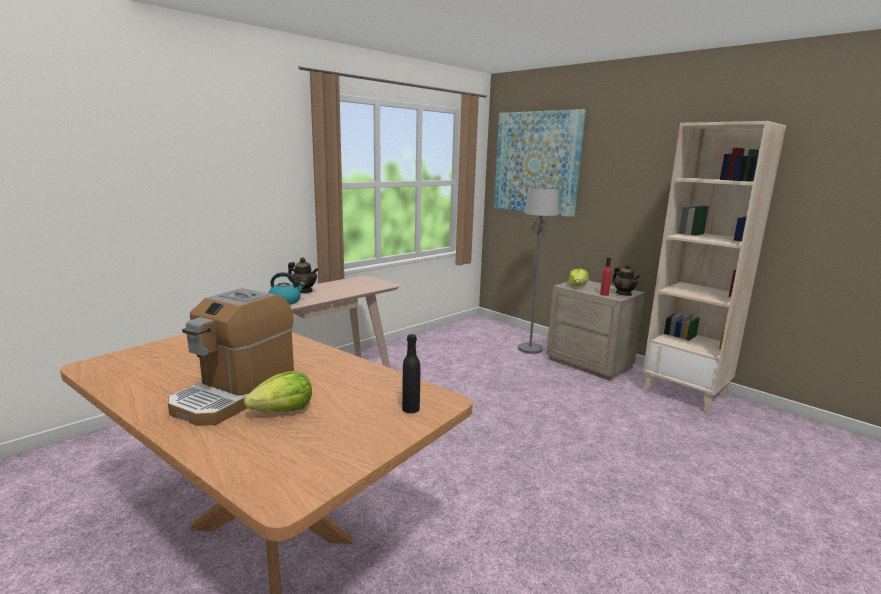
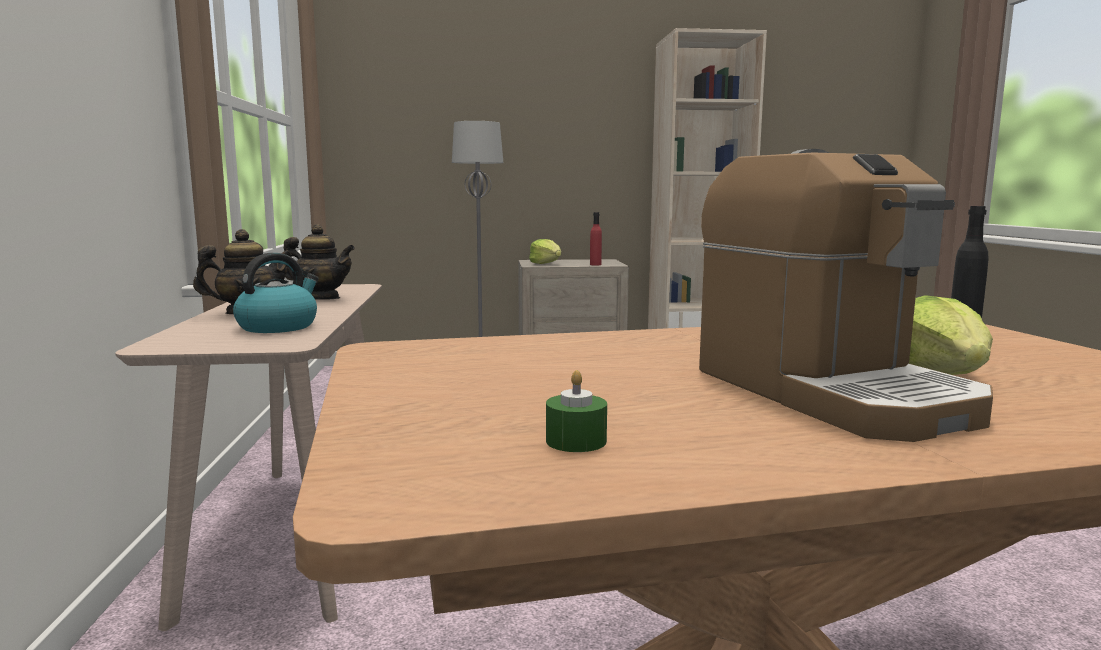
camera: 50 degrees left, 5 degrees down
(145, 372) = (576, 441): none -> green candle
(536, 163) = (414, 94): picture -> none
(623, 294) = (607, 262): teapot -> teapot (321, 298)

